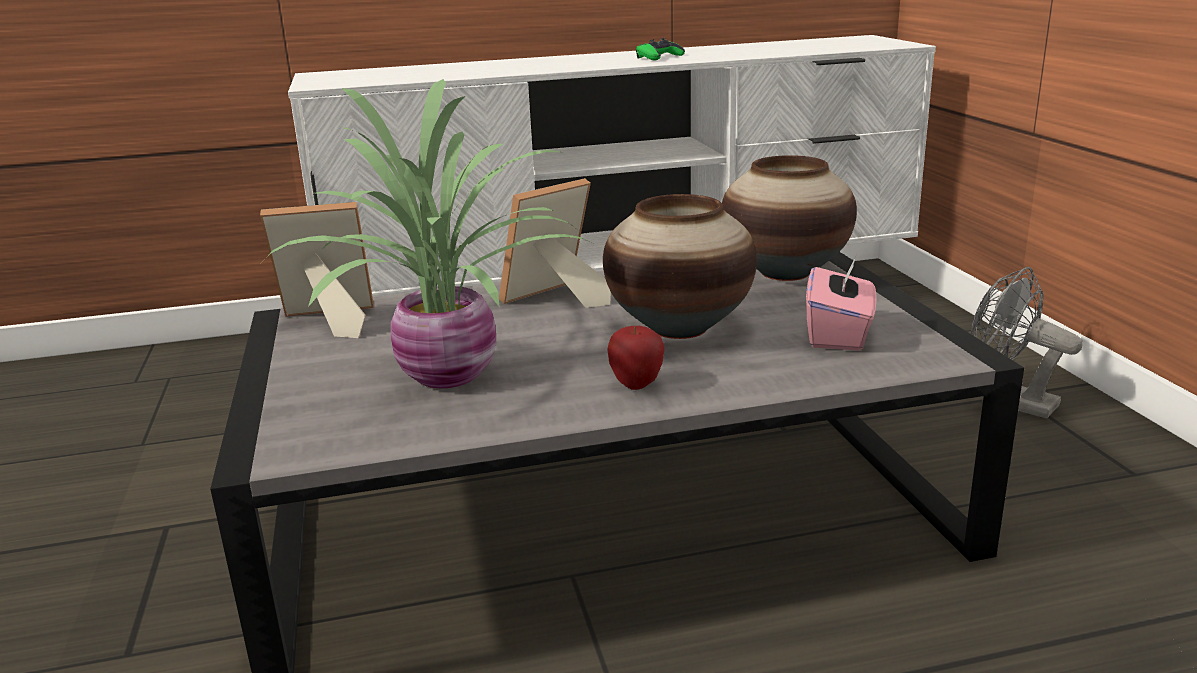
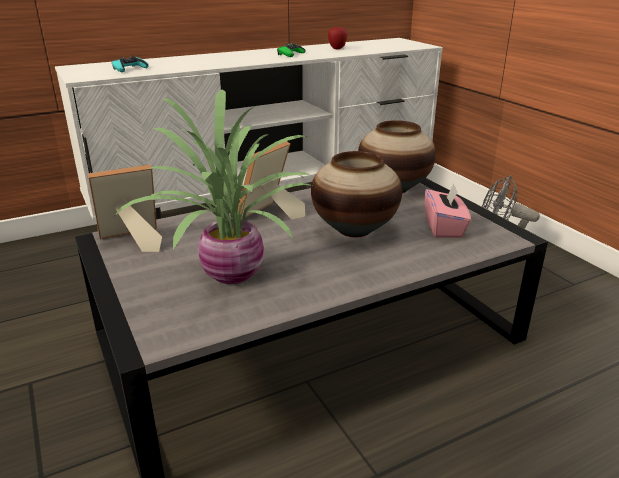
camera: 15 degrees left, 5 degrees up
(394, 75) = (129, 69): none -> turquoise game controller
(636, 384) = (350, 270): apple -> apple (337, 48)

